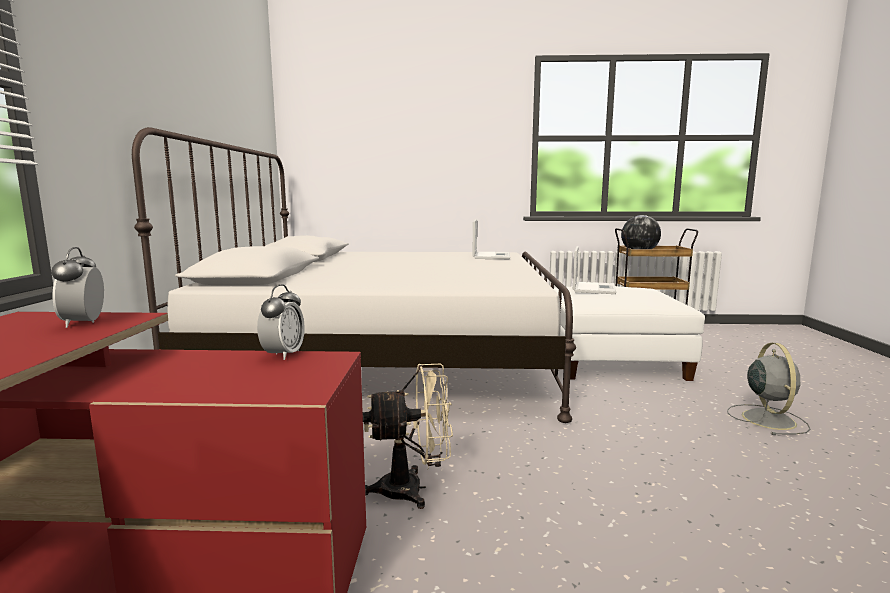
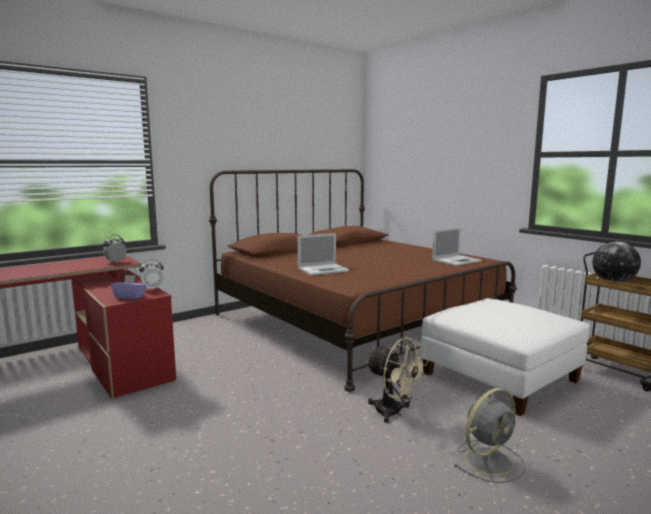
camera: 50 degrees right, 0 degrees up
(300, 376) = (130, 297): none -> purple tissue box
(389, 358) = (356, 321): white bed -> brown bed
(412, 489) = (218, 378): beige fan -> beige fan (394, 413)
(593, 288) = (498, 306): laptop -> laptop (324, 270)

